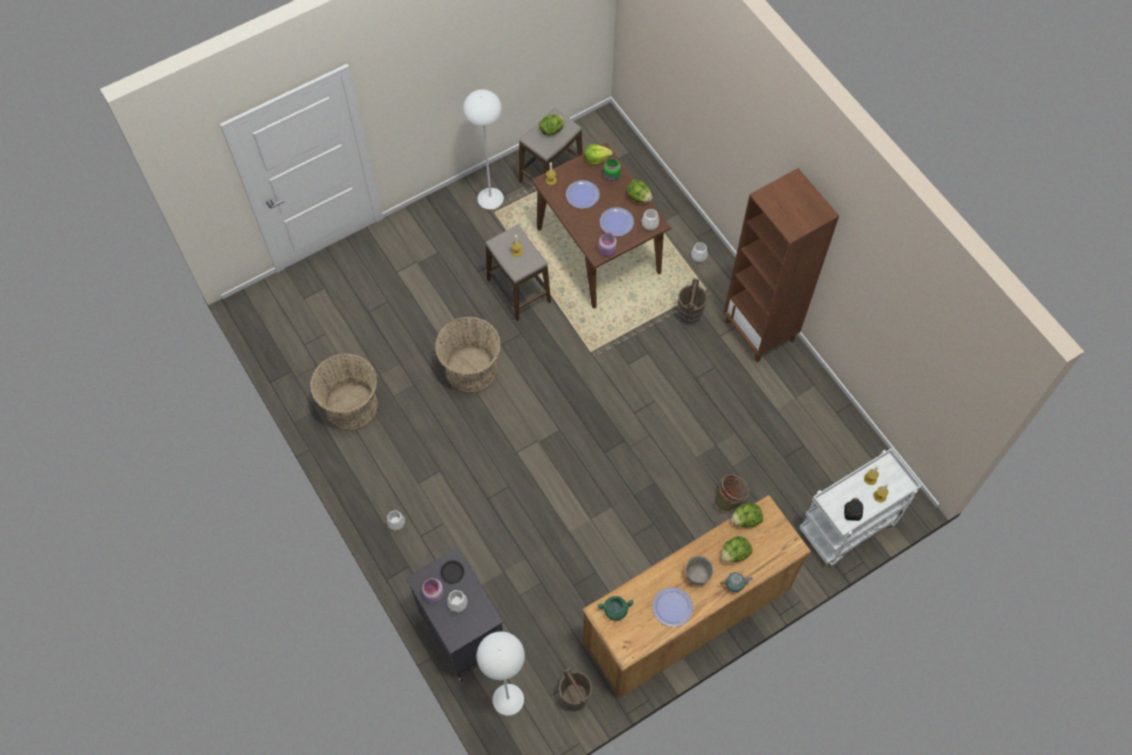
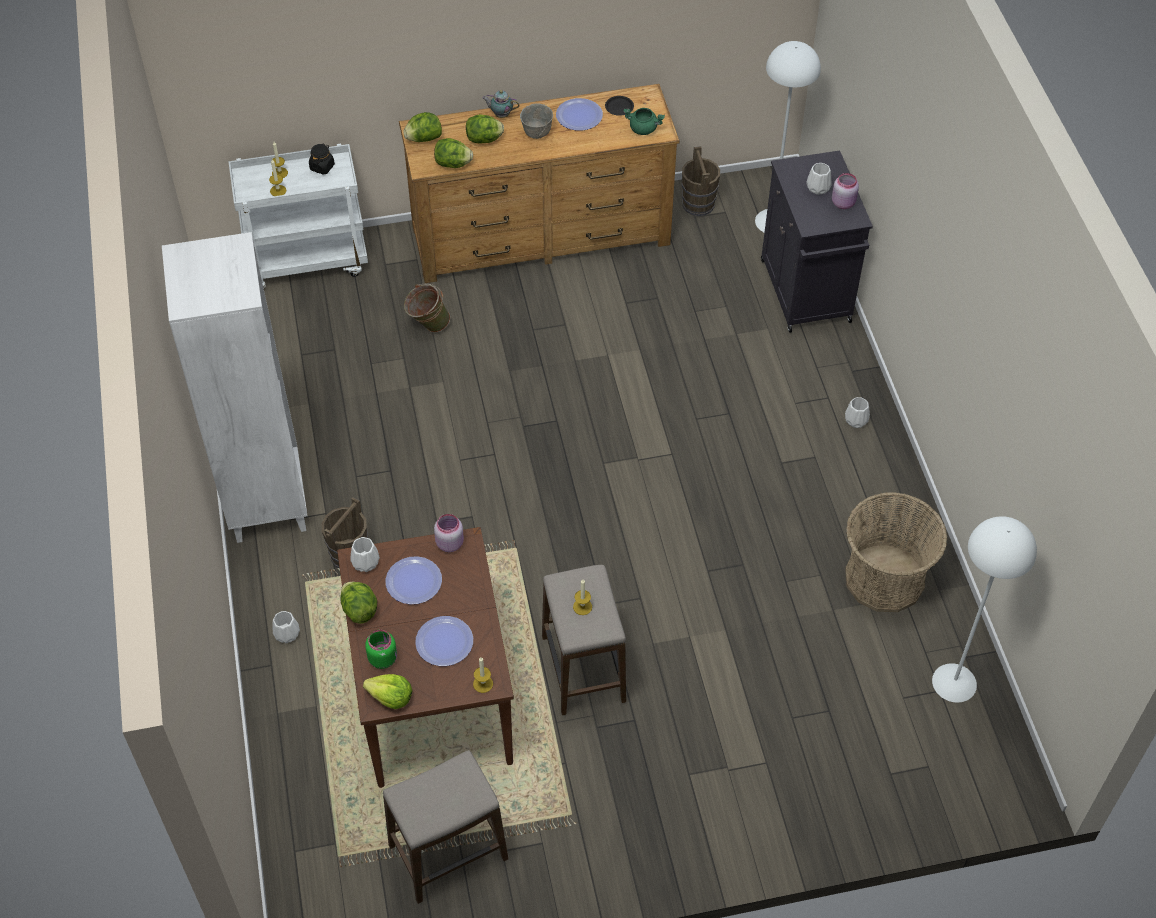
camera: 160 degrees left, 10 degrees down
(452, 572) = (815, 216): black plate -> black plate (619, 107)
(471, 370) = (696, 576): basket -> none
(490, 198) = (567, 844): white floor lamp -> white floor lamp (953, 683)
(552, 130) = (435, 798): lettuce -> lettuce (424, 139)
(760, 331) = (266, 502): brown bookcase -> white bookcase

